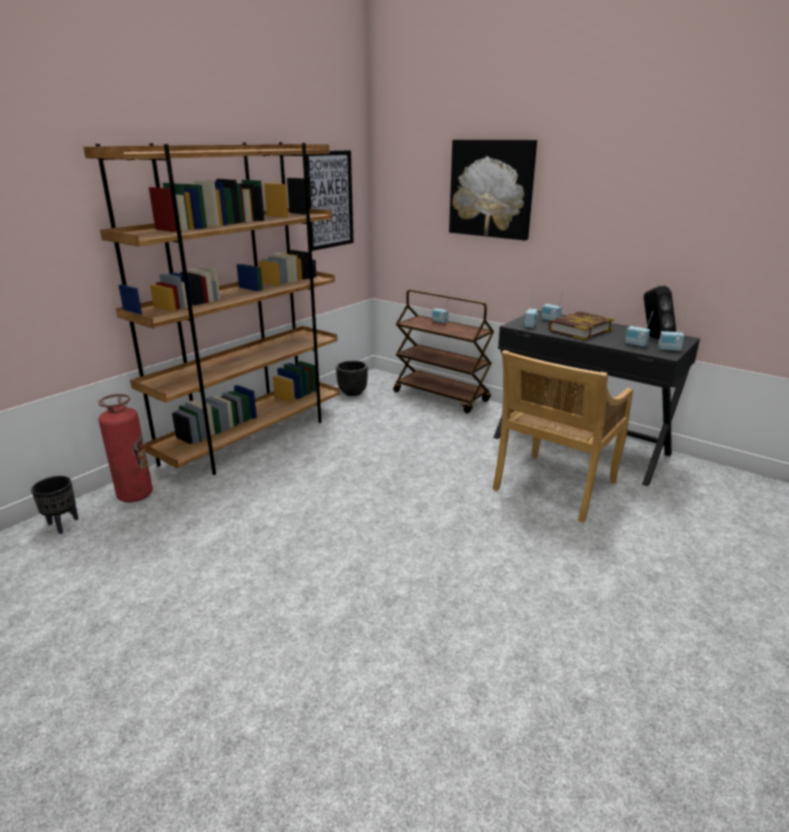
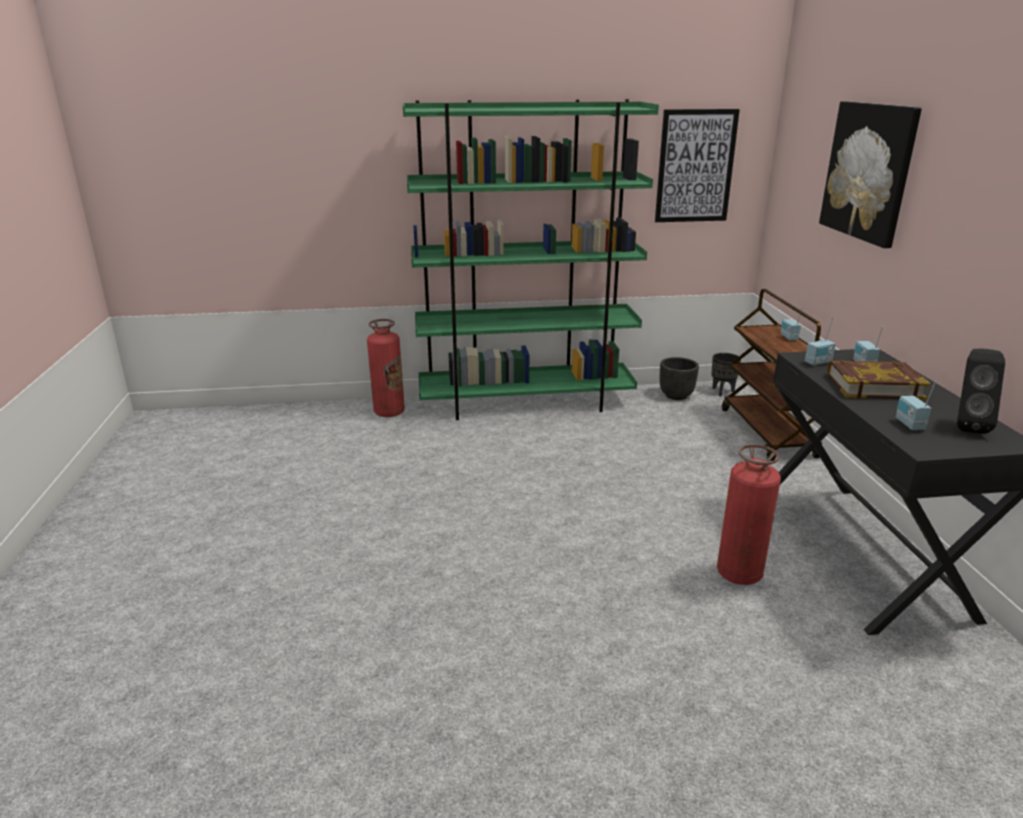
camera: 45 degrees right, 0 degrees up
(63, 525) = (327, 413): black planter -> black planter (722, 391)
(253, 438) = (526, 403): brown bookcase -> green bookcase
(554, 487) = (739, 573): beige chair -> fire extinguisher
(669, 349) = (946, 446): radio -> none

